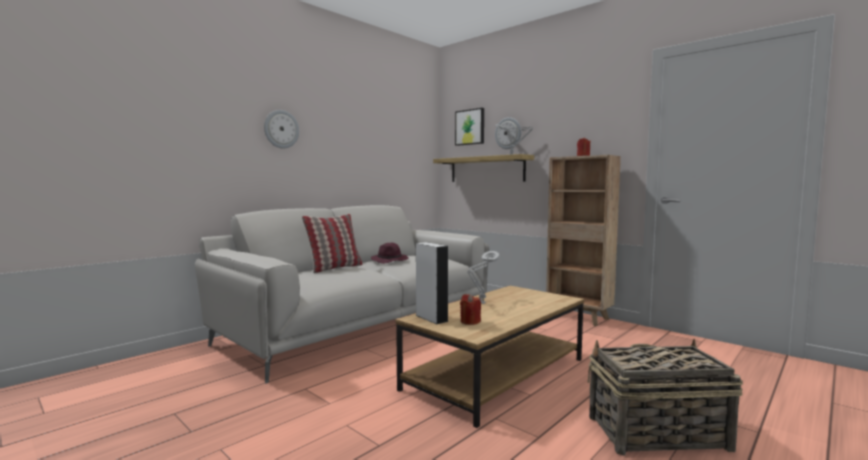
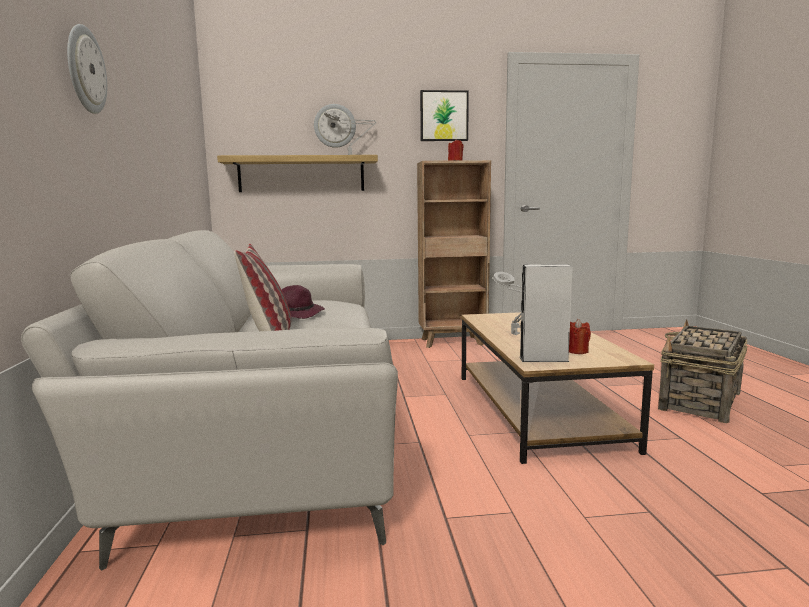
camera: 50 degrees left, 5 degrees up
(470, 127) = (267, 111): picture -> picture (443, 116)

